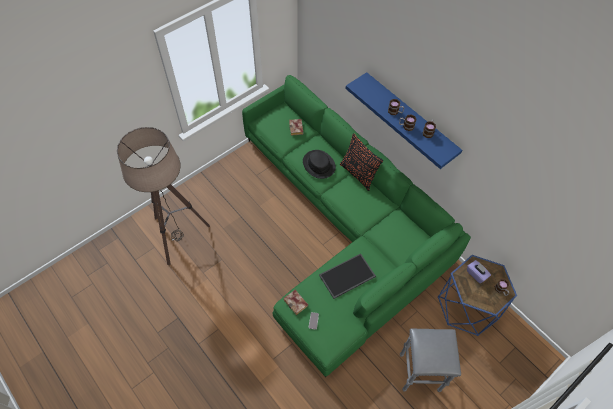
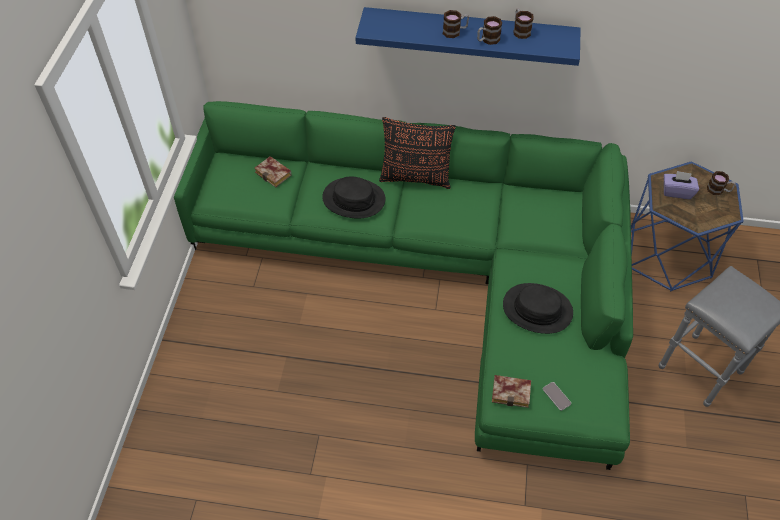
camera: 40 degrees left, 5 degrees down
(178, 235) = (218, 453): floor lamp -> none
(347, 277) = (537, 309): tray -> black hat

